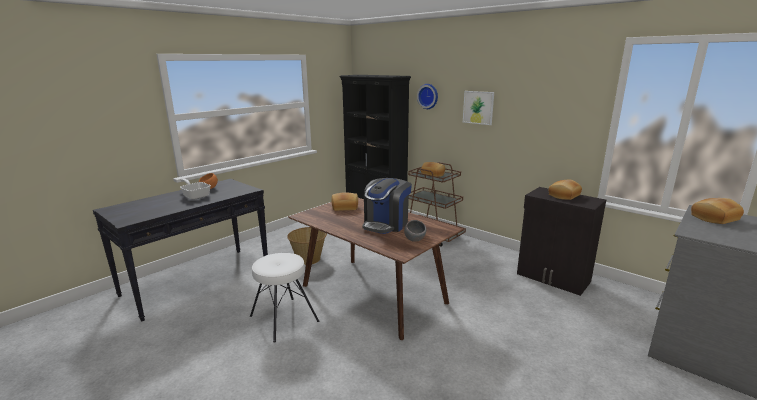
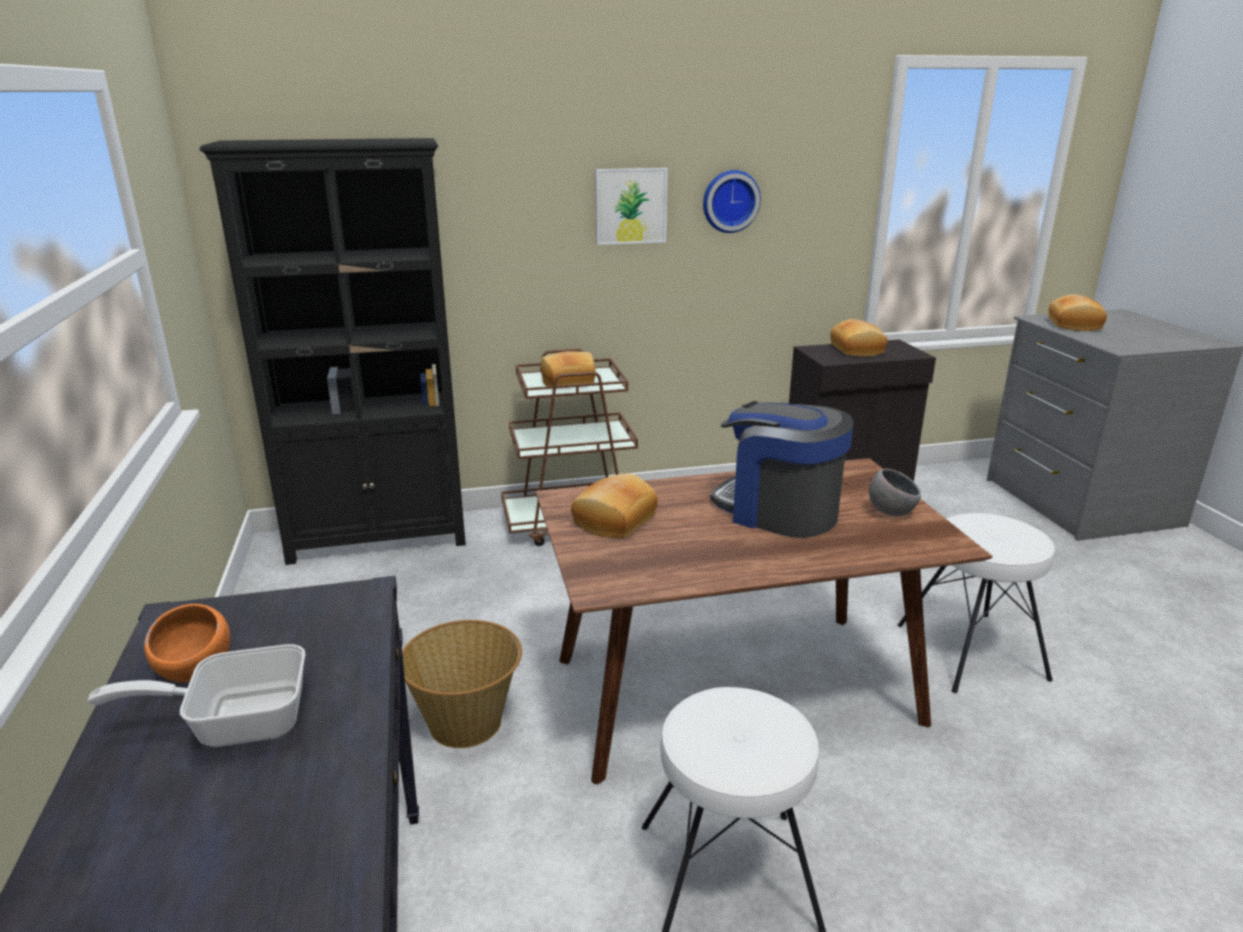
camera: 55 degrees left, 5 degrees up
(386, 224) = (778, 511): coffee machine -> coffee machine turned 150 degrees clockwise
(428, 96) = (491, 190): wall clock -> wall clock (729, 201)
(471, 340) = (972, 650): none -> white stool

